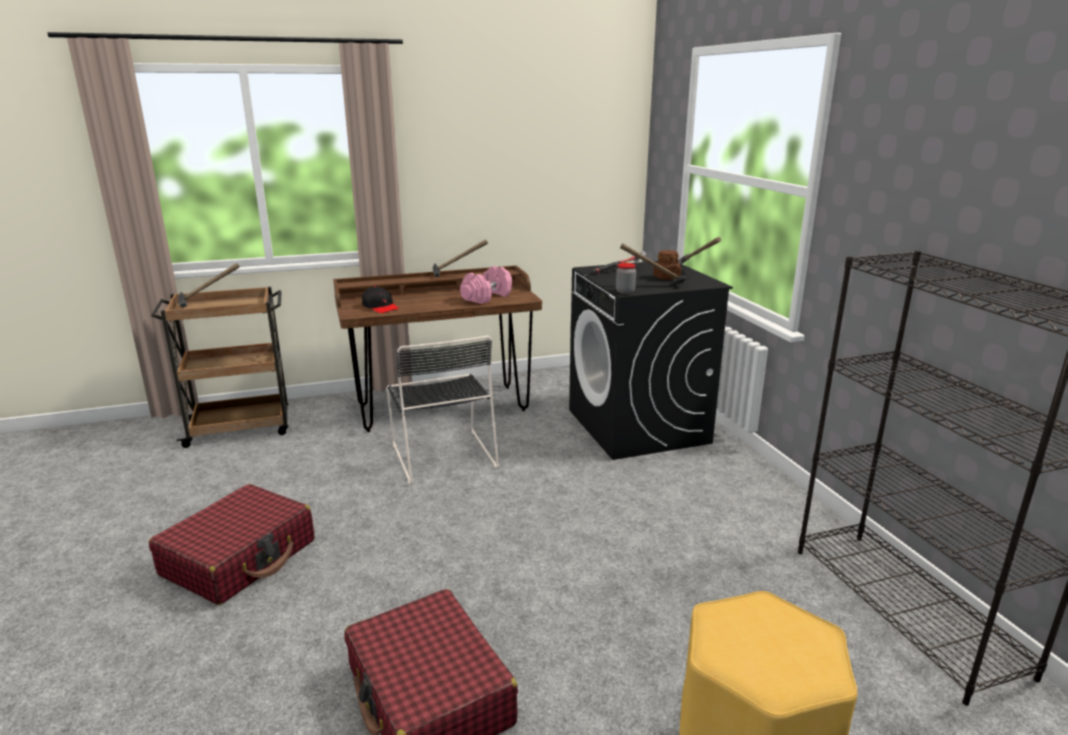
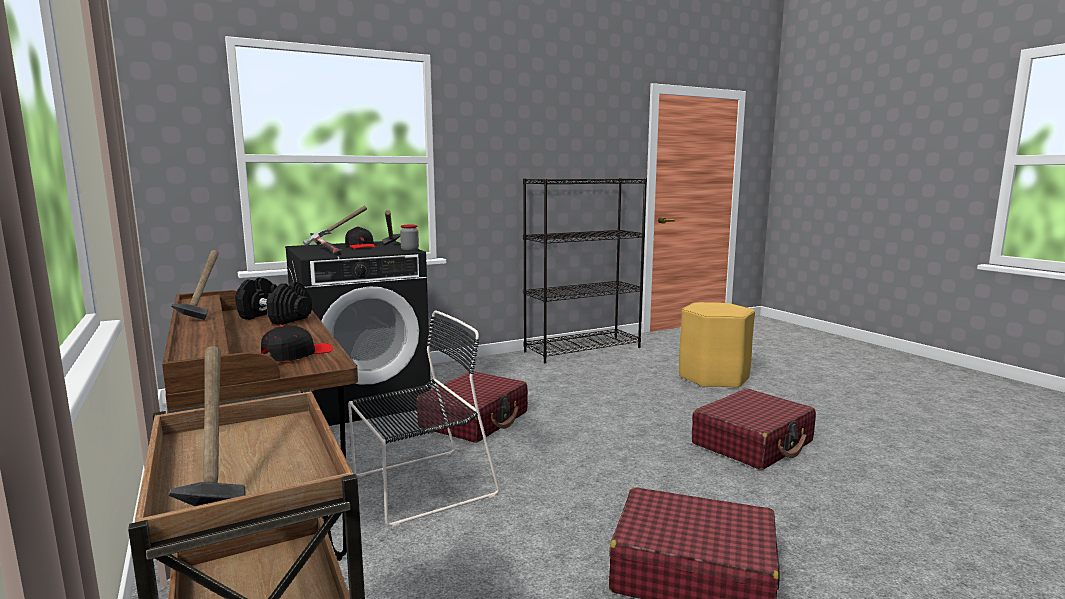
camera: 100 degrees left, 10 degrees down
(487, 297) = (275, 318): pink dumbbell -> black dumbbell
(572, 482) = (475, 420): none -> red suitcase
(666, 278) = (361, 246): brown jar -> black cap

